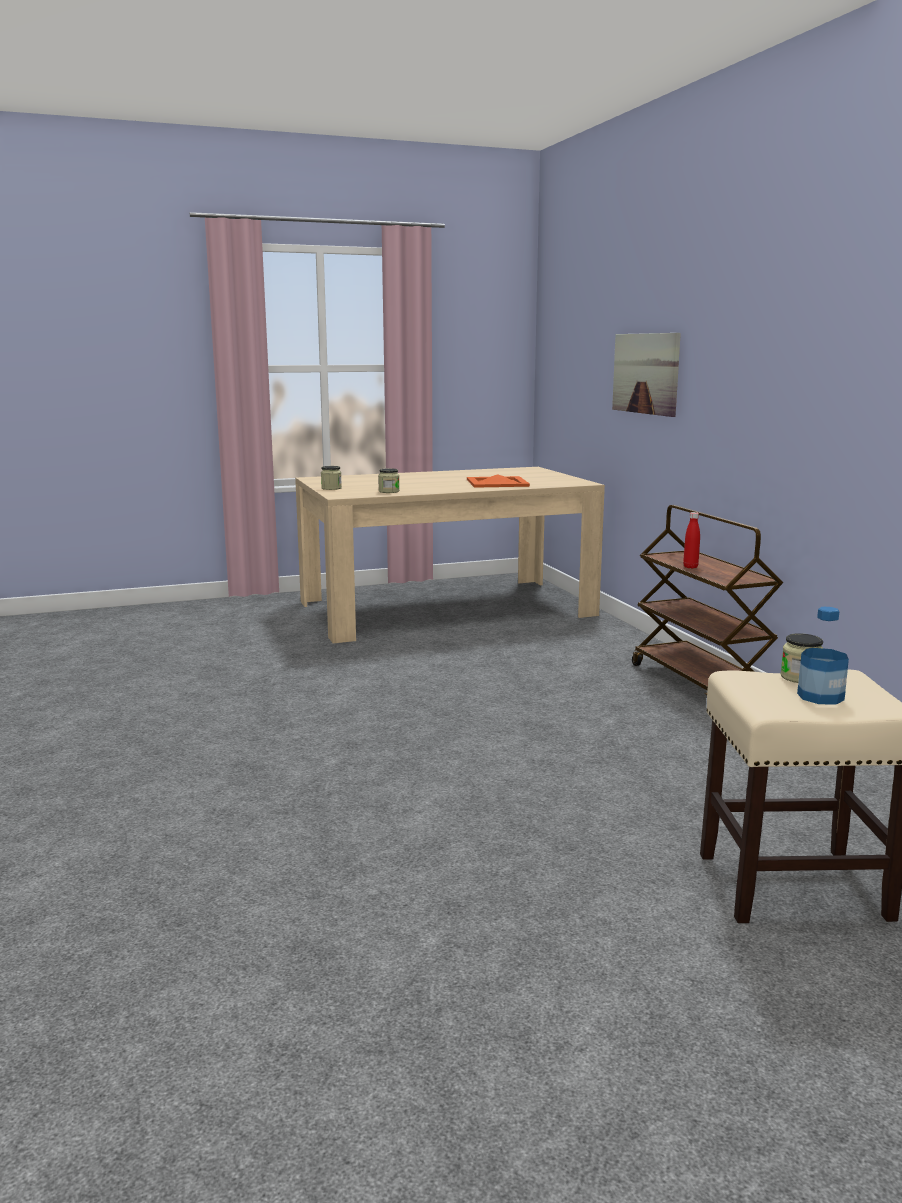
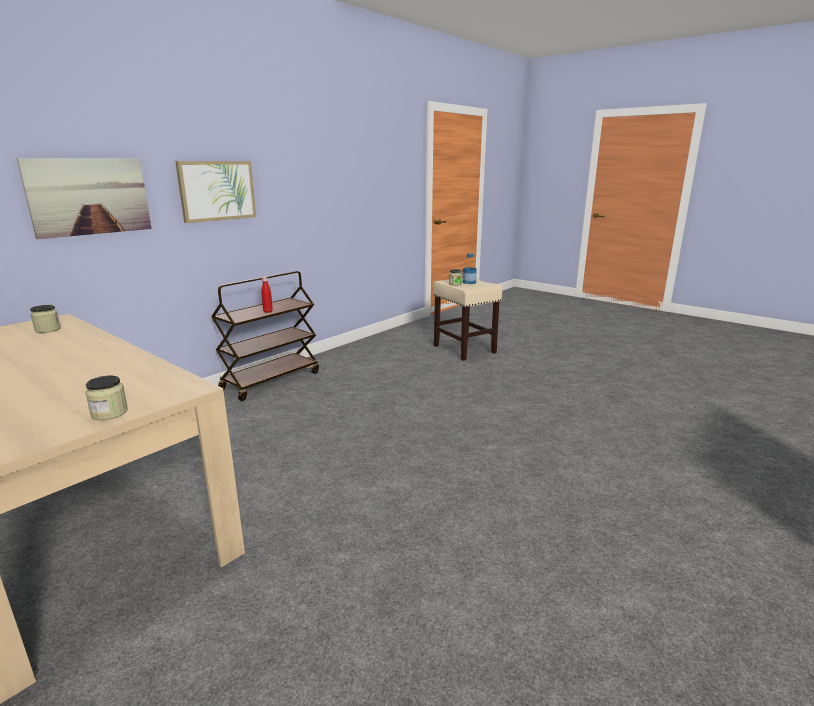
camera: 120 degrees left, 5 degrees up
(389, 491) = (140, 374): jar -> jar (48, 329)
(497, 483) = (50, 345): orange tray -> none
(738, 377) = (217, 190): none -> picture

